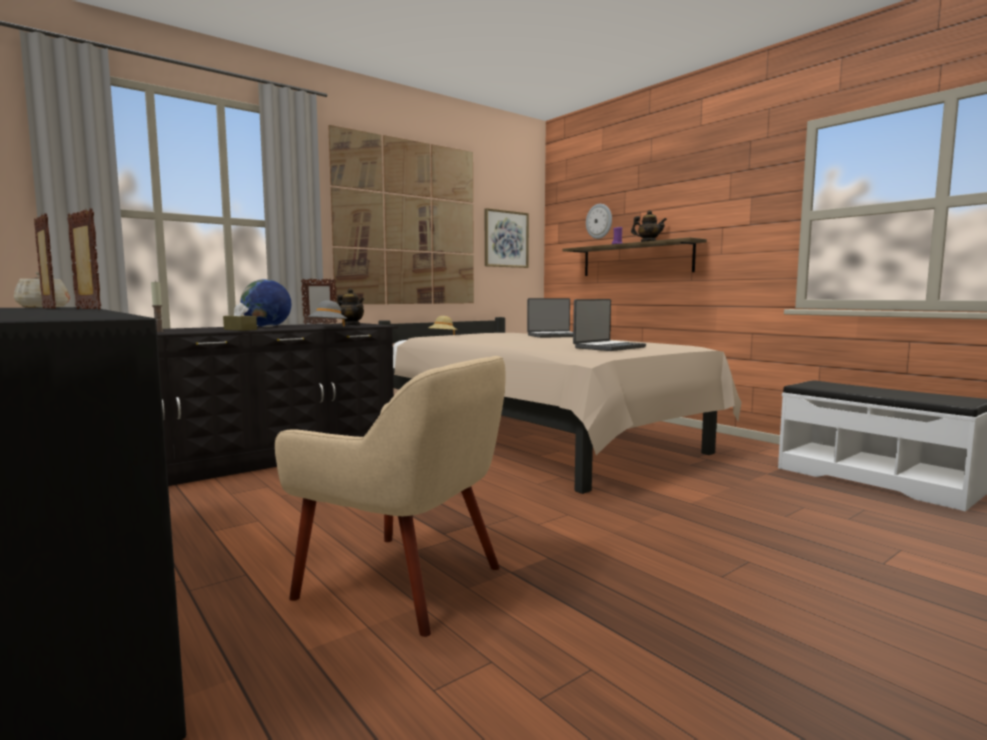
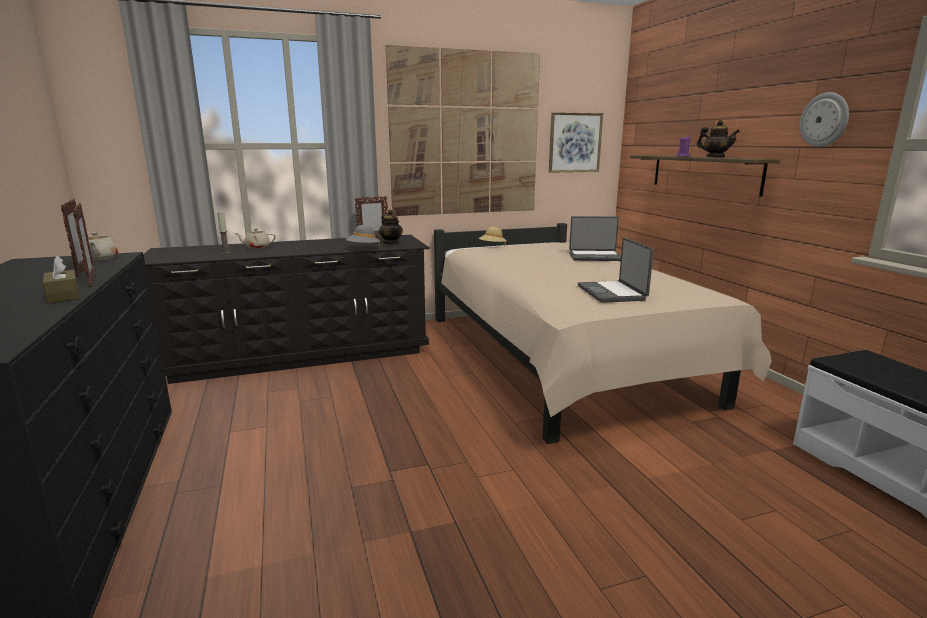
camera: 20 degrees right, 10 degrees up
(192, 329) = (257, 247): none -> beige teapot
(240, 329) = (288, 251): brown tissue box -> brown tissue box (63, 296)
(267, 327) = (318, 244): globe -> none
(404, 582) = (321, 522): beige armchair -> none
(599, 221) = (673, 125): wall clock -> wall clock (824, 120)
(608, 347) = (612, 293): laptop -> laptop turned 105 degrees clockwise

